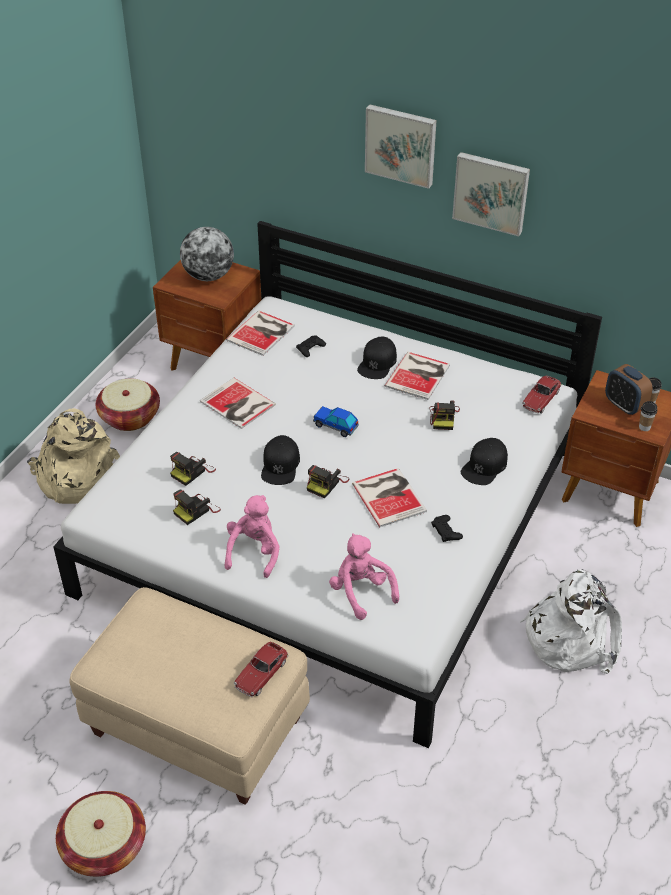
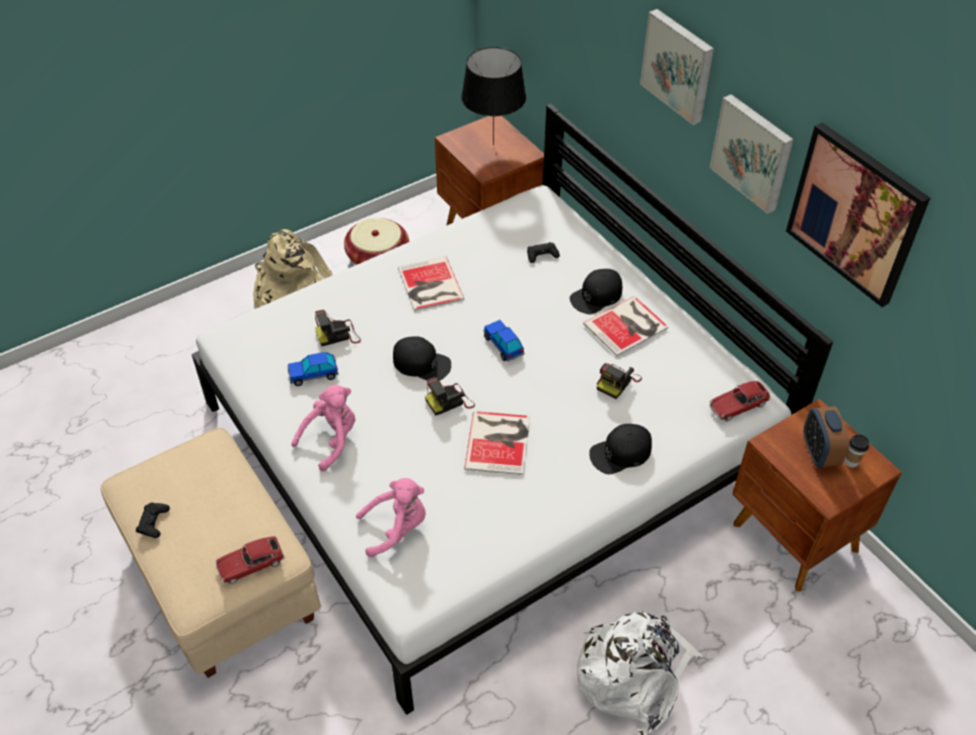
camera: 30 degrees right, 5 degrees up
(104, 846) = (72, 650): basket -> none
(196, 510) = (313, 375): camera -> toy car
(209, 276) = (493, 144): globe -> black table lamp
(262, 333) = (508, 221): book -> none
(280, 465) = (422, 363): black cap -> black cap turned 105 degrees counterclockwise
(361, 592) = (397, 528): pink plush toy -> pink plush toy turned 75 degrees clockwise
(446, 531) = (527, 505): black game controller -> black game controller (153, 522)
(600, 208) = (856, 214): none -> picture
(644, 427) = (823, 488): cup -> none

